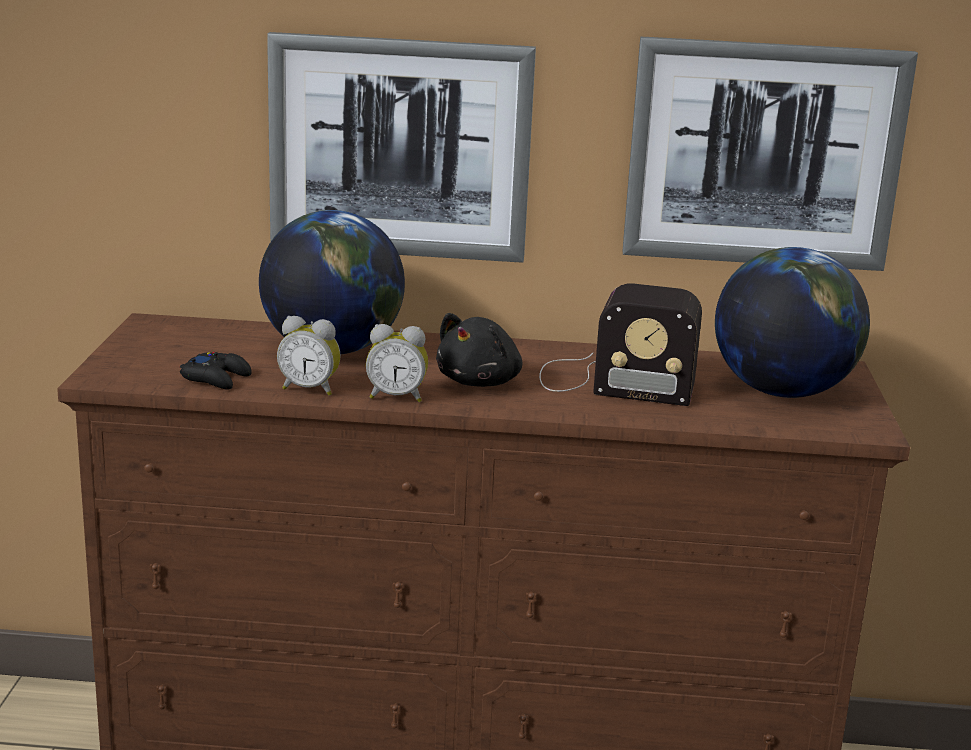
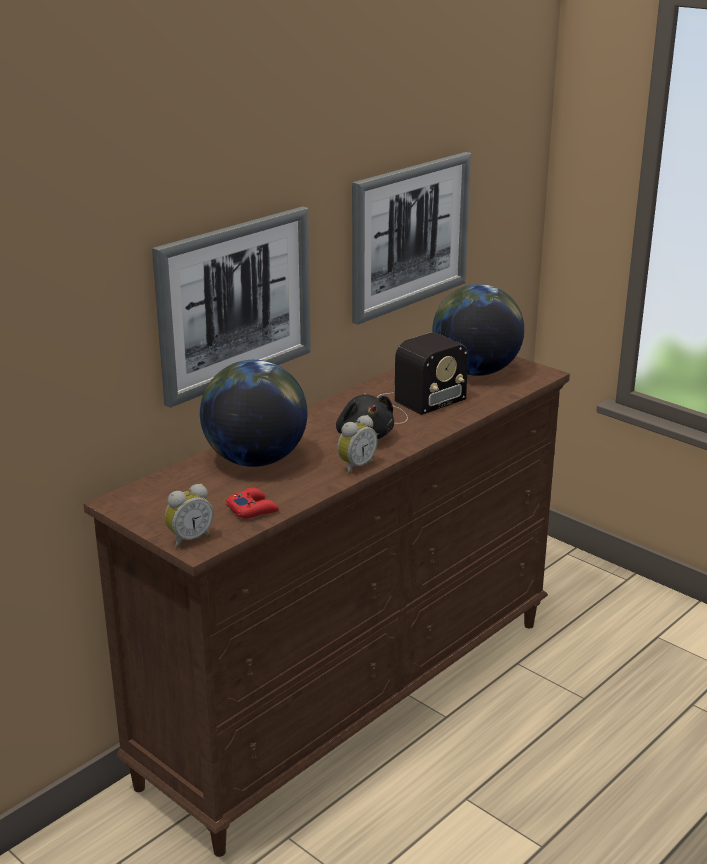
camera: 50 degrees left, 5 degrees up
(216, 378) = (252, 509): black game controller -> red game controller
(310, 389) = (310, 486): alarm clock -> alarm clock (189, 539)

